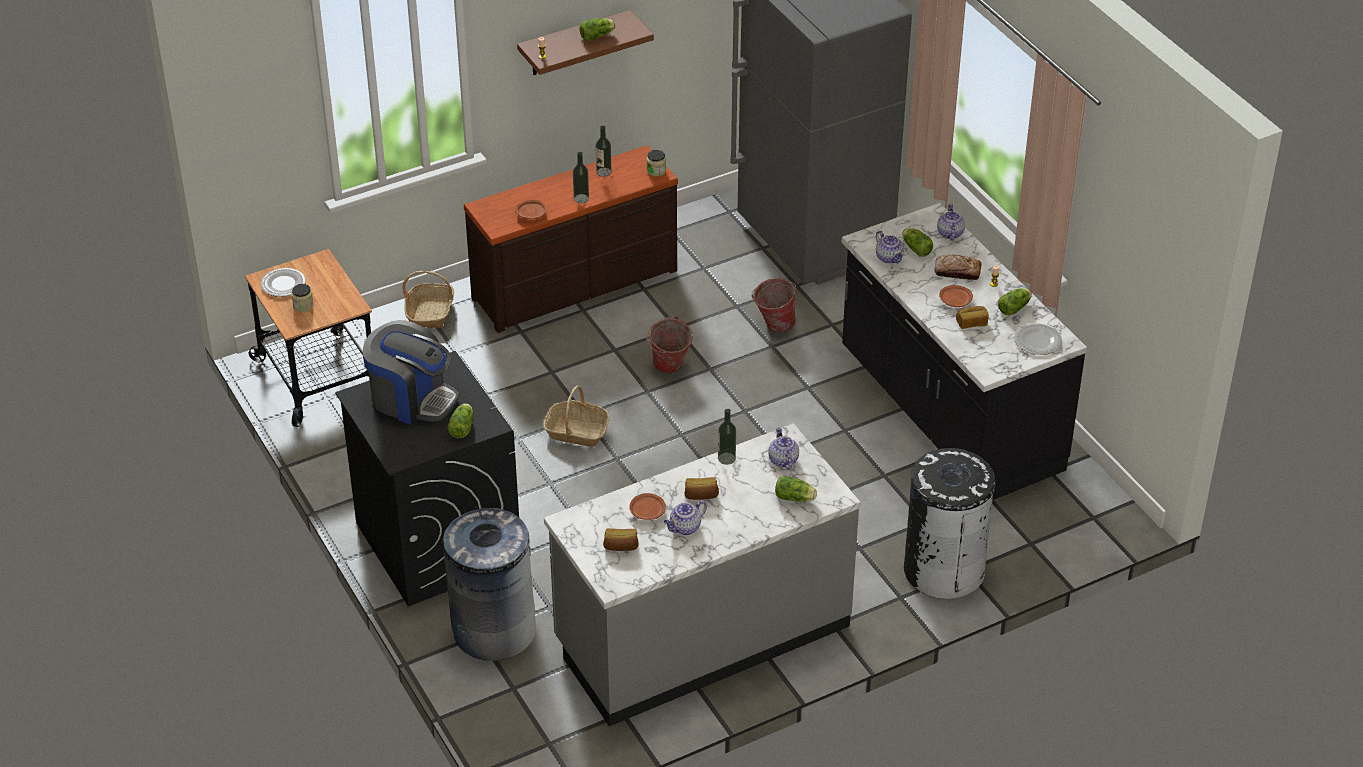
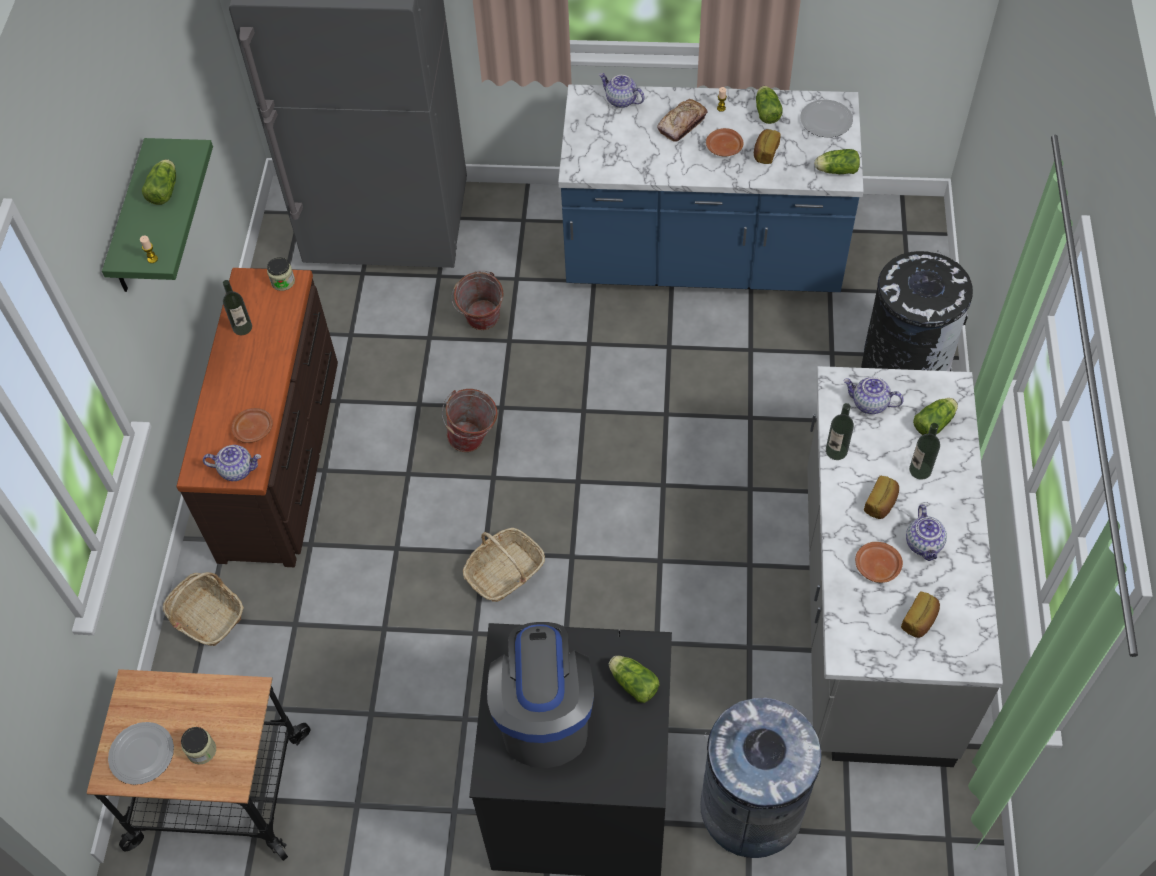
camera: 55 degrees left, 15 degrees up
(412, 399) = (544, 713): coffee machine -> coffee machine turned 60 degrees counterclockwise
(574, 44) = (131, 222): brown shelf -> green shelf
(581, 198) = (268, 370): bottle -> bottle (920, 470)
(889, 258) = (621, 162): teapot -> teapot (237, 469)
(915, 248) = (622, 136): lettuce -> lettuce (835, 170)
(948, 413) = (702, 259): black counter -> blue counter

